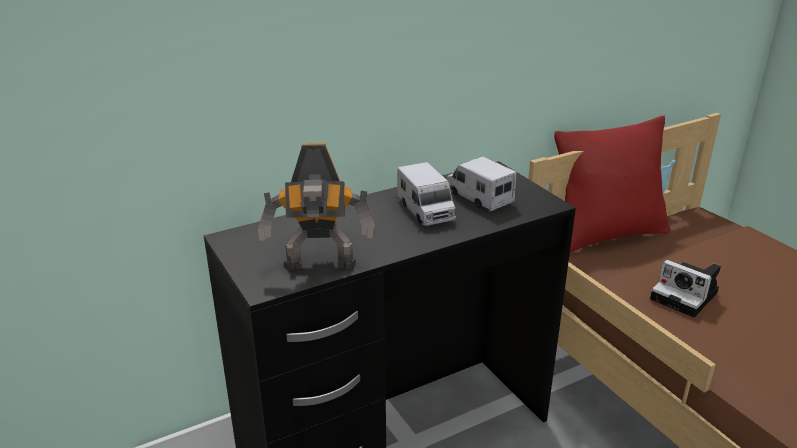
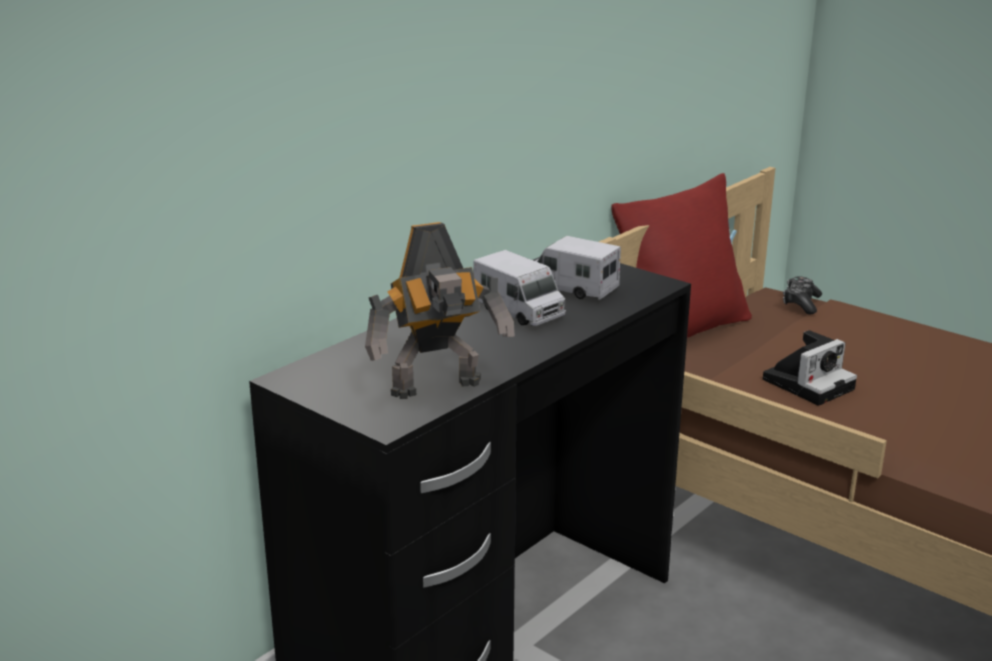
camera: 20 degrees left, 5 degrees down
(687, 296) = (809, 383): camera -> camera turned 60 degrees counterclockwise
(718, 225) = (801, 303): none -> game controller

